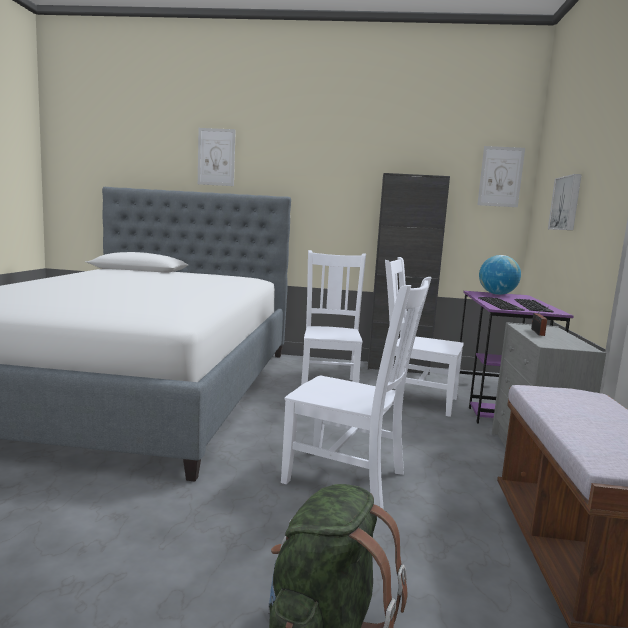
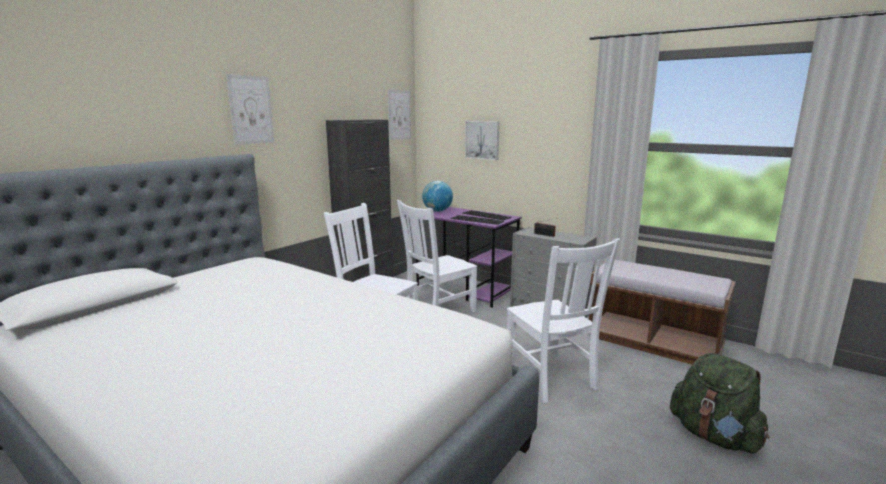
camera: 60 degrees left, 5 degrees up
(216, 157) = (134, 109): picture -> picture (251, 110)
(348, 478) = (551, 378): white chair -> white chair turned 105 degrees clockwise

